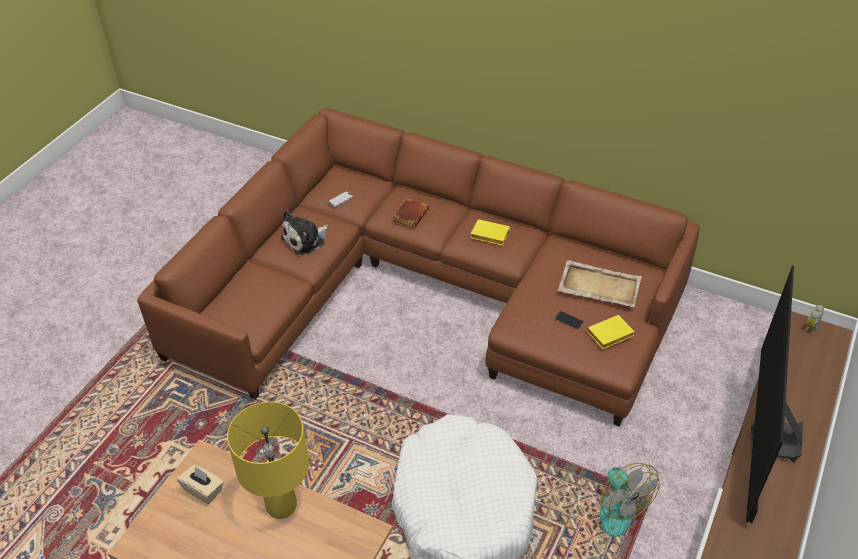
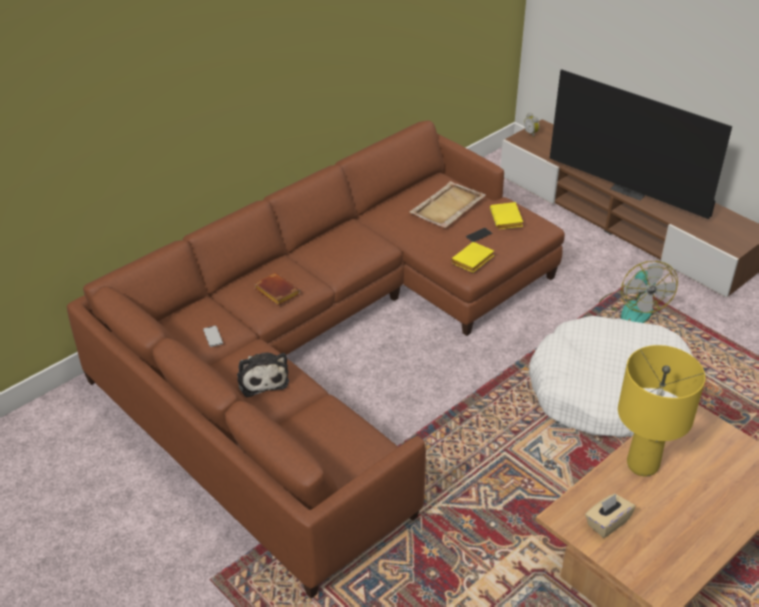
camera: 70 degrees left, 5 degrees down
(488, 235) = (341, 250): yellow book -> yellow book (472, 261)
(609, 506) = (632, 308): fan -> fan turned 90 degrees clockwise

